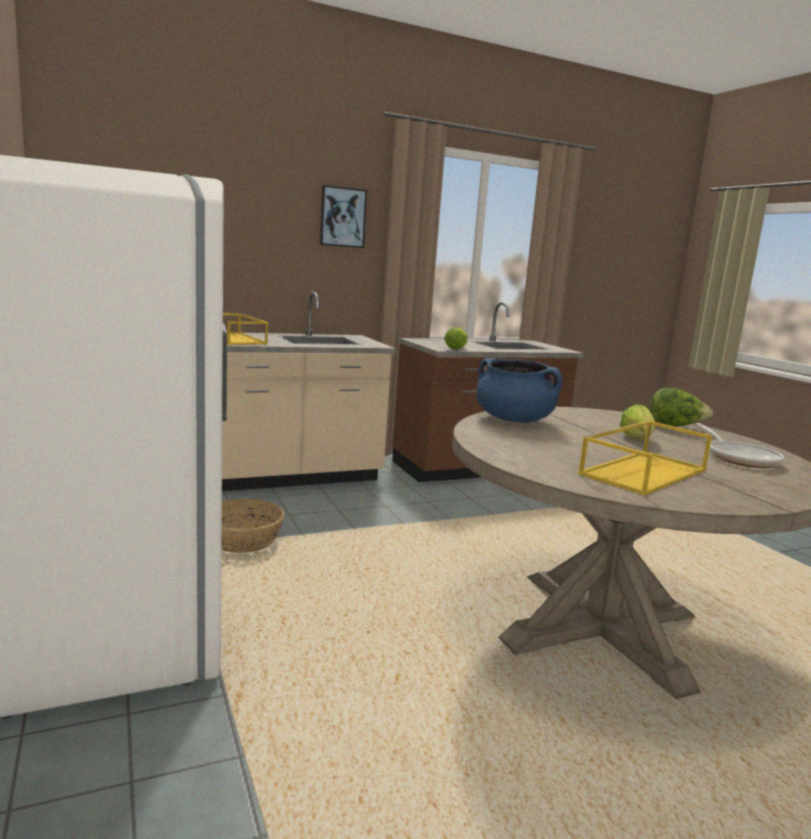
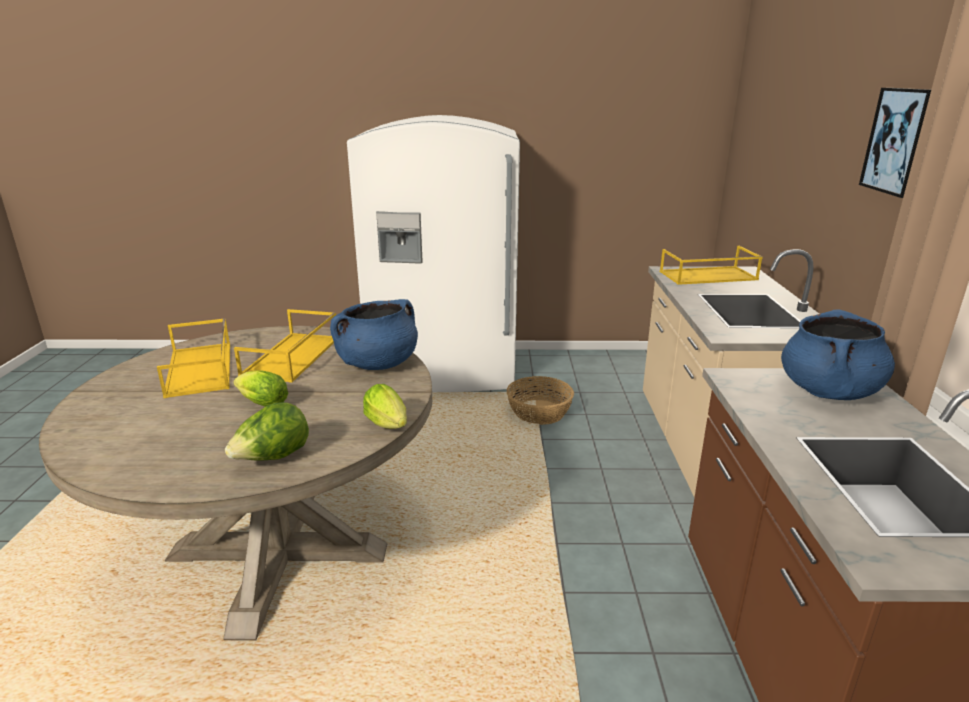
camera: 115 degrees right, 10 degrees up
(439, 342) = (828, 392): none -> blue cooking pot
(457, 348) = (752, 391): lettuce -> lettuce (389, 426)
(553, 445) = (292, 357): none -> yellow tray
(739, 458) = (152, 438): frying pan -> none

